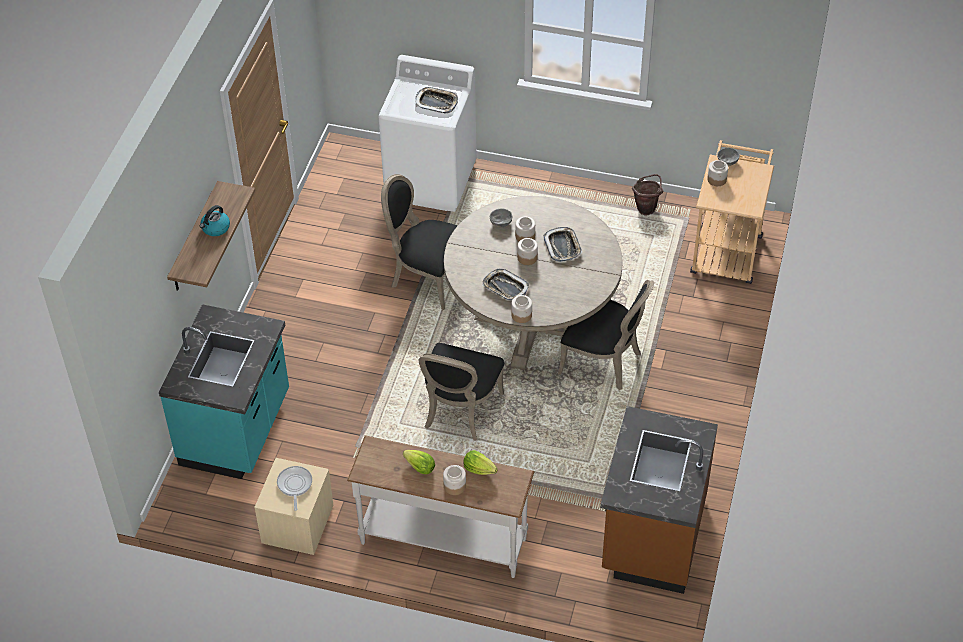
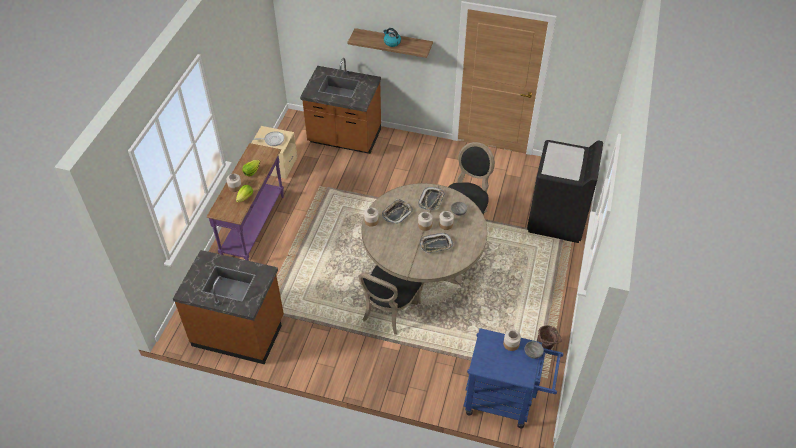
camera: 90 degrees right, 0 degrees up
(237, 430) = (344, 138): turquoise counter -> brown counter
(431, 181) = (557, 219): white washing machine -> black washing machine
(436, 102) = (563, 167): tray -> tray (431, 200)
(444, 540) = (254, 227): white console table -> purple console table
(459, 412) = (350, 234): black chair -> none
(727, 248) = (505, 401): beige cart -> blue cart

